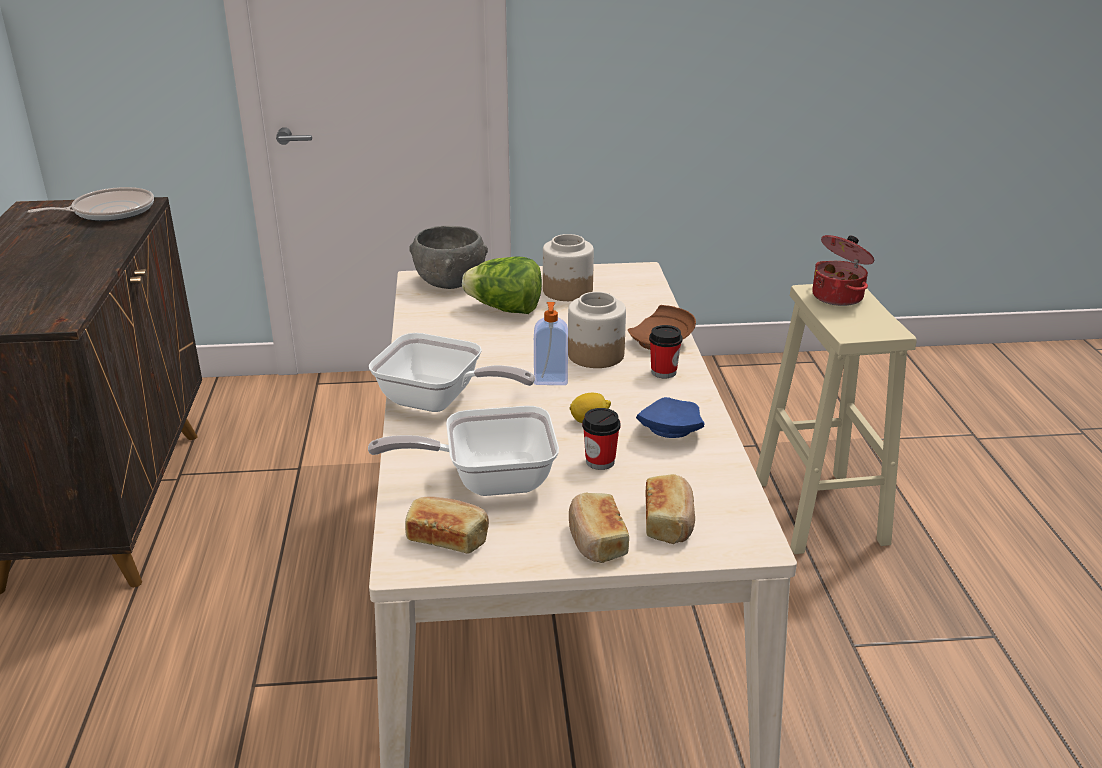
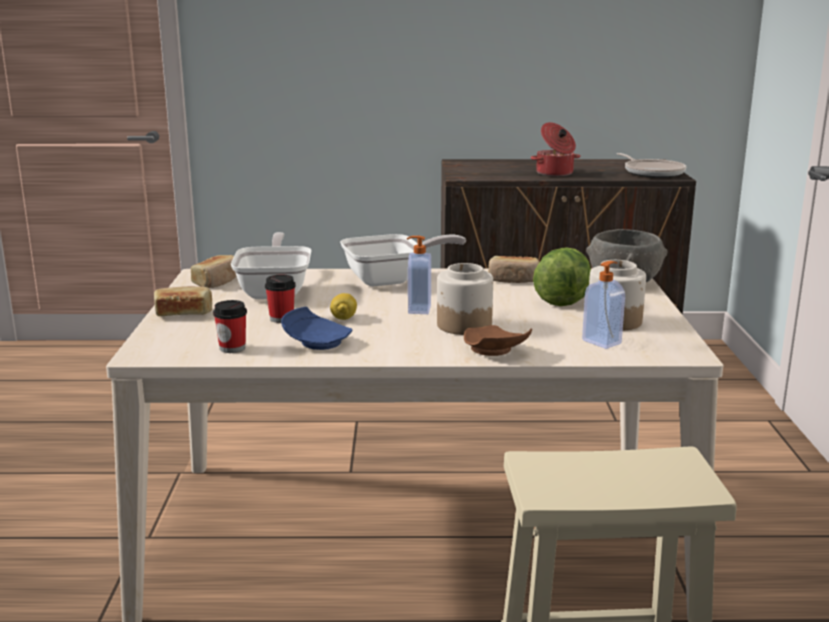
camera: 95 degrees right, 10 degrees down
(439, 401) = (391, 280): frying pan -> frying pan turned 135 degrees counterclockwise
(622, 298) = (602, 342): none -> soap dispenser
(663, 372) = (425, 347): cup -> cup (232, 348)
(669, 522) = (188, 333): bread -> bread (513, 280)
(839, 296) = (662, 473): cooking pot -> cooking pot (555, 173)

